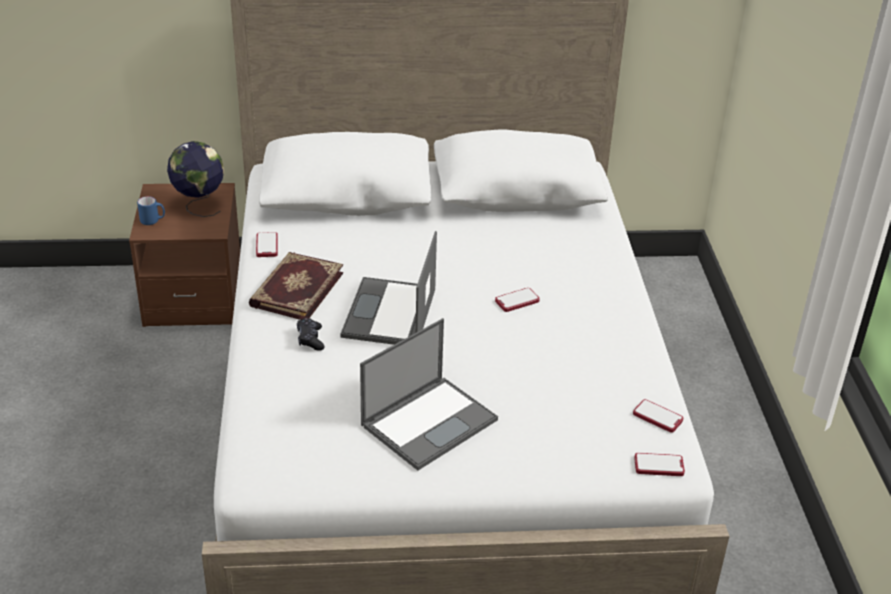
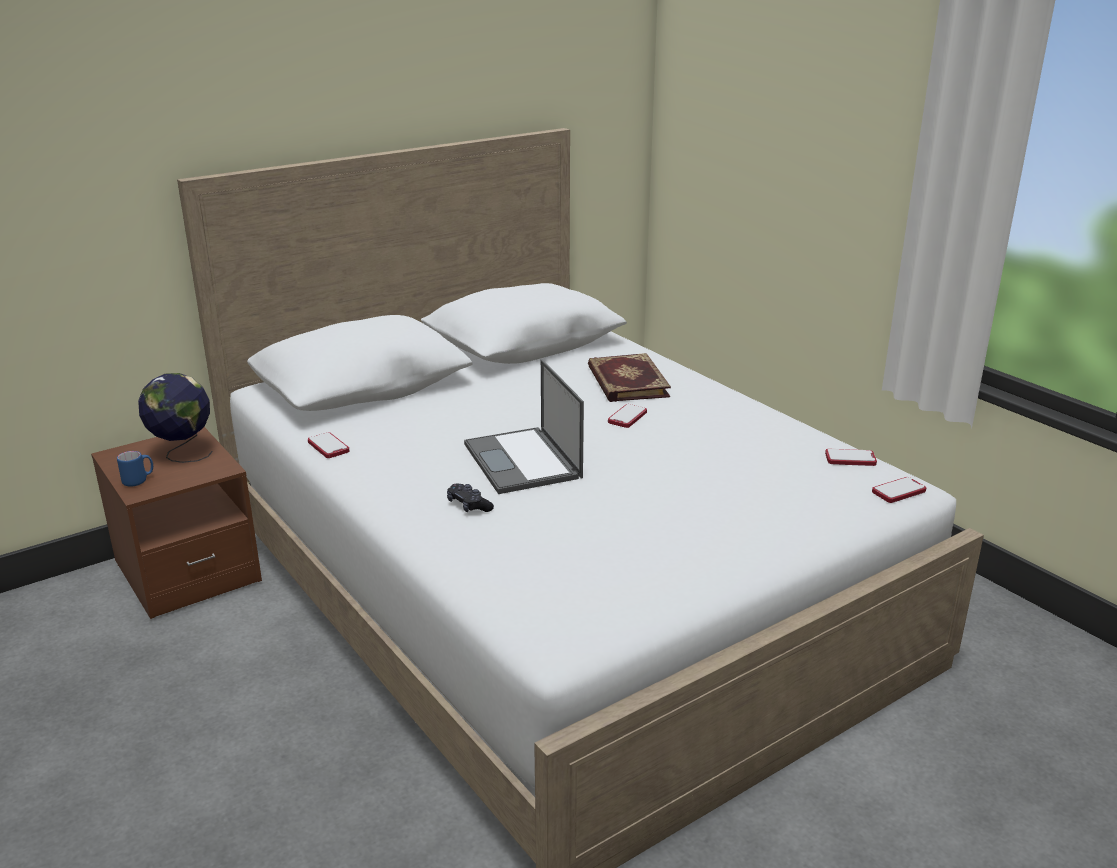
camera: 30 degrees left, 10 degrees down
(295, 289) = (402, 471): book -> book (626, 382)
(430, 421) = (669, 529): laptop -> none

